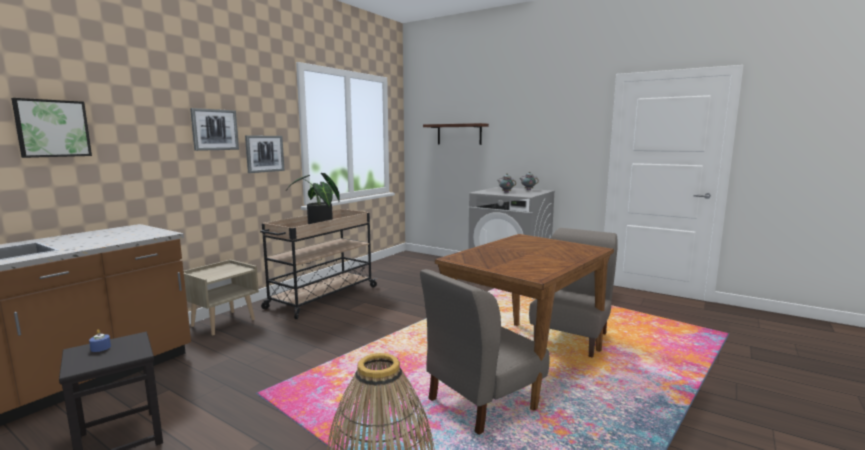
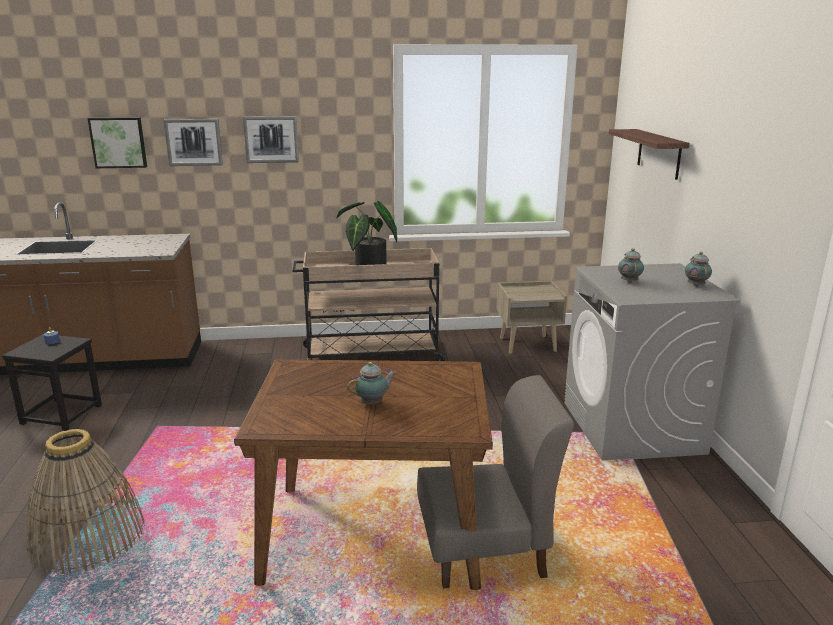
camera: 50 degrees right, 10 degrees up
(223, 322) = (258, 348): beige nightstand -> beige nightstand (528, 344)
(264, 153) = (336, 167): picture -> picture (194, 142)
(481, 401) = (245, 543): grey chair -> none
(539, 254) = (373, 403): none -> teapot

